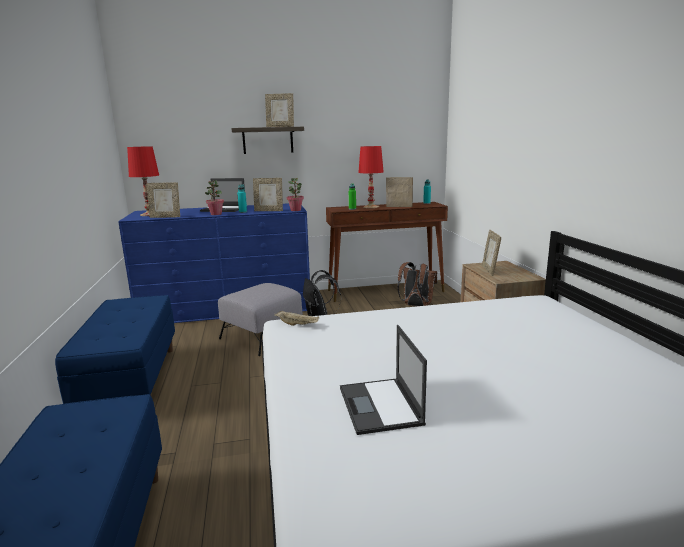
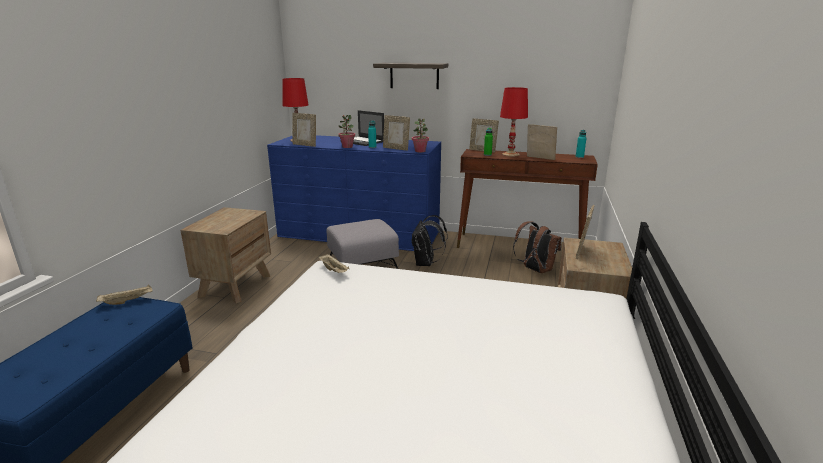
camera: 25 degrees right, 5 degrees up
(72, 409) = (128, 301): none -> beige tray
(130, 382) = (235, 285): blue bench -> brown nightstand
(280, 127) = (423, 63): picture frame -> picture frame (482, 150)
(380, 406) = (302, 368): laptop -> none

